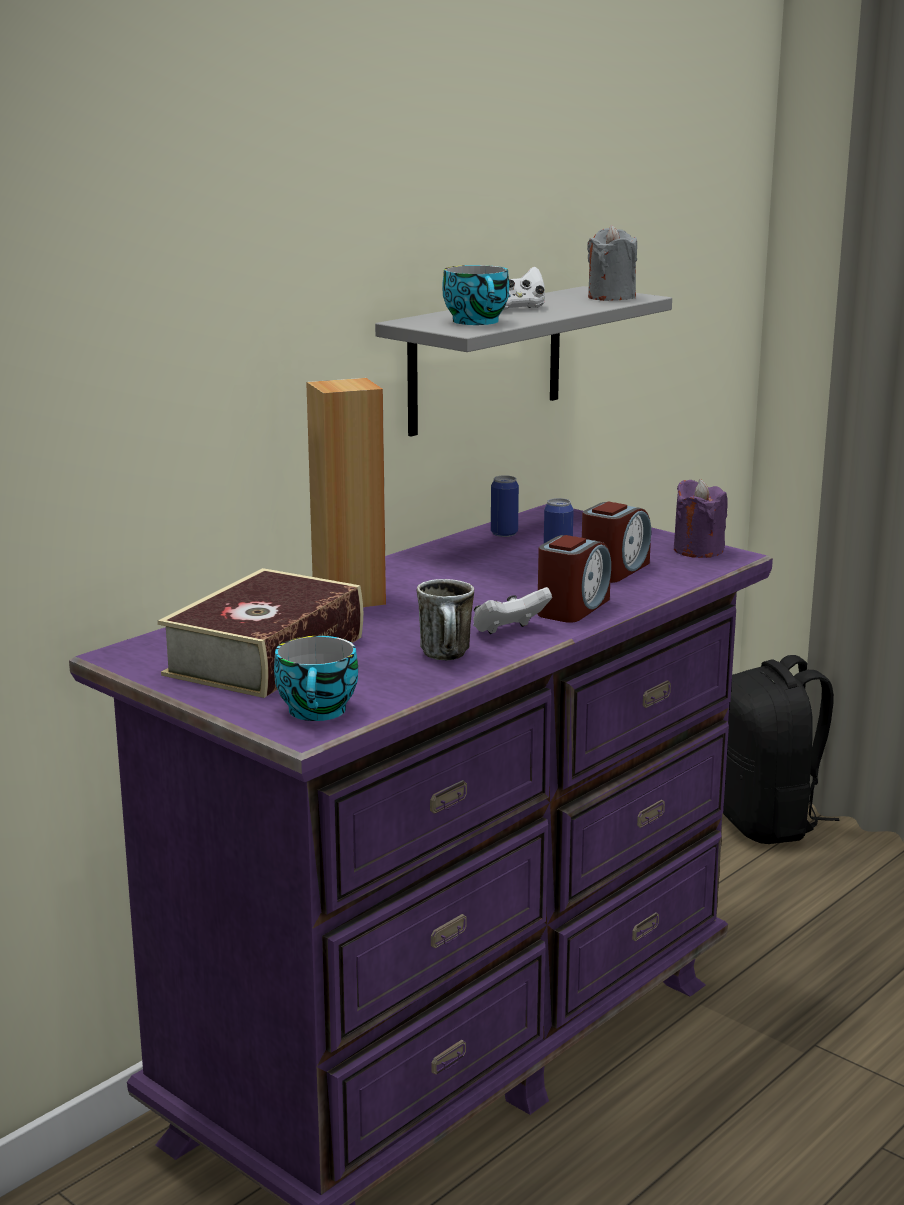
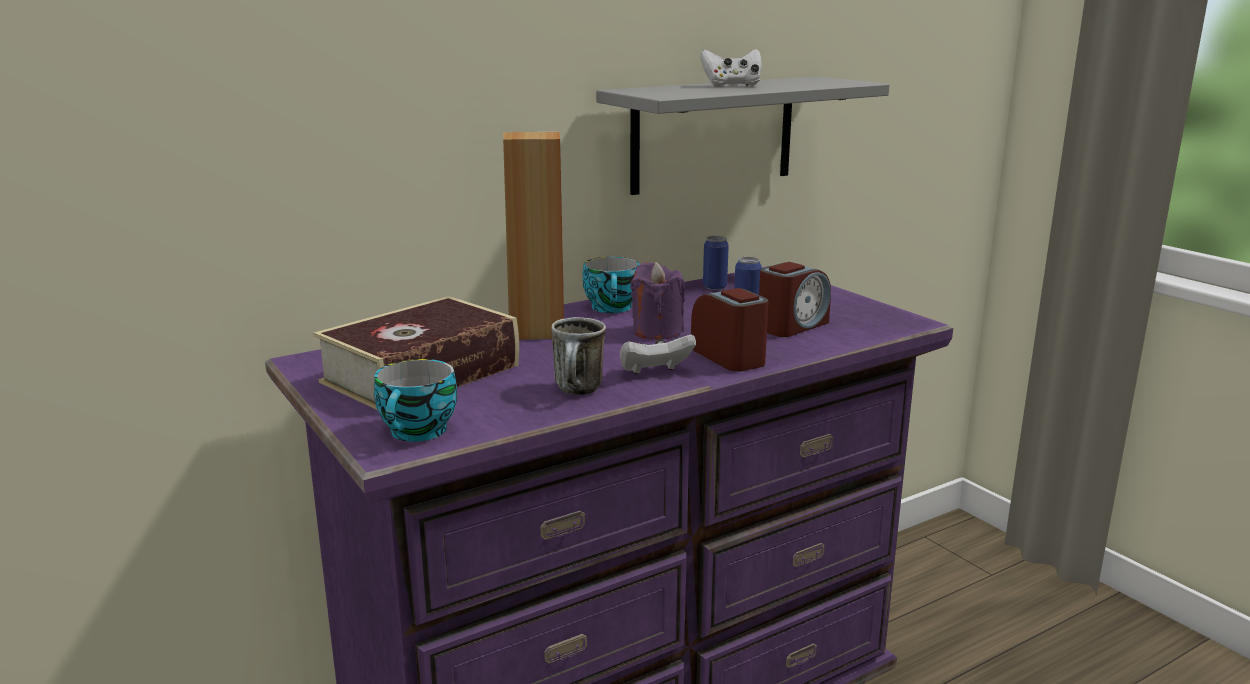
camera: 15 degrees right, 0 degrees up
(478, 322) = (685, 91): cup -> cup (613, 308)
(572, 608) = (729, 357): alarm clock -> alarm clock turned 75 degrees counterclockwise
(611, 297) = (832, 82): grey candle -> none
(698, 550) = (883, 315): purple candle -> purple candle (657, 331)
(765, 821) = (973, 558): black backpack -> none

